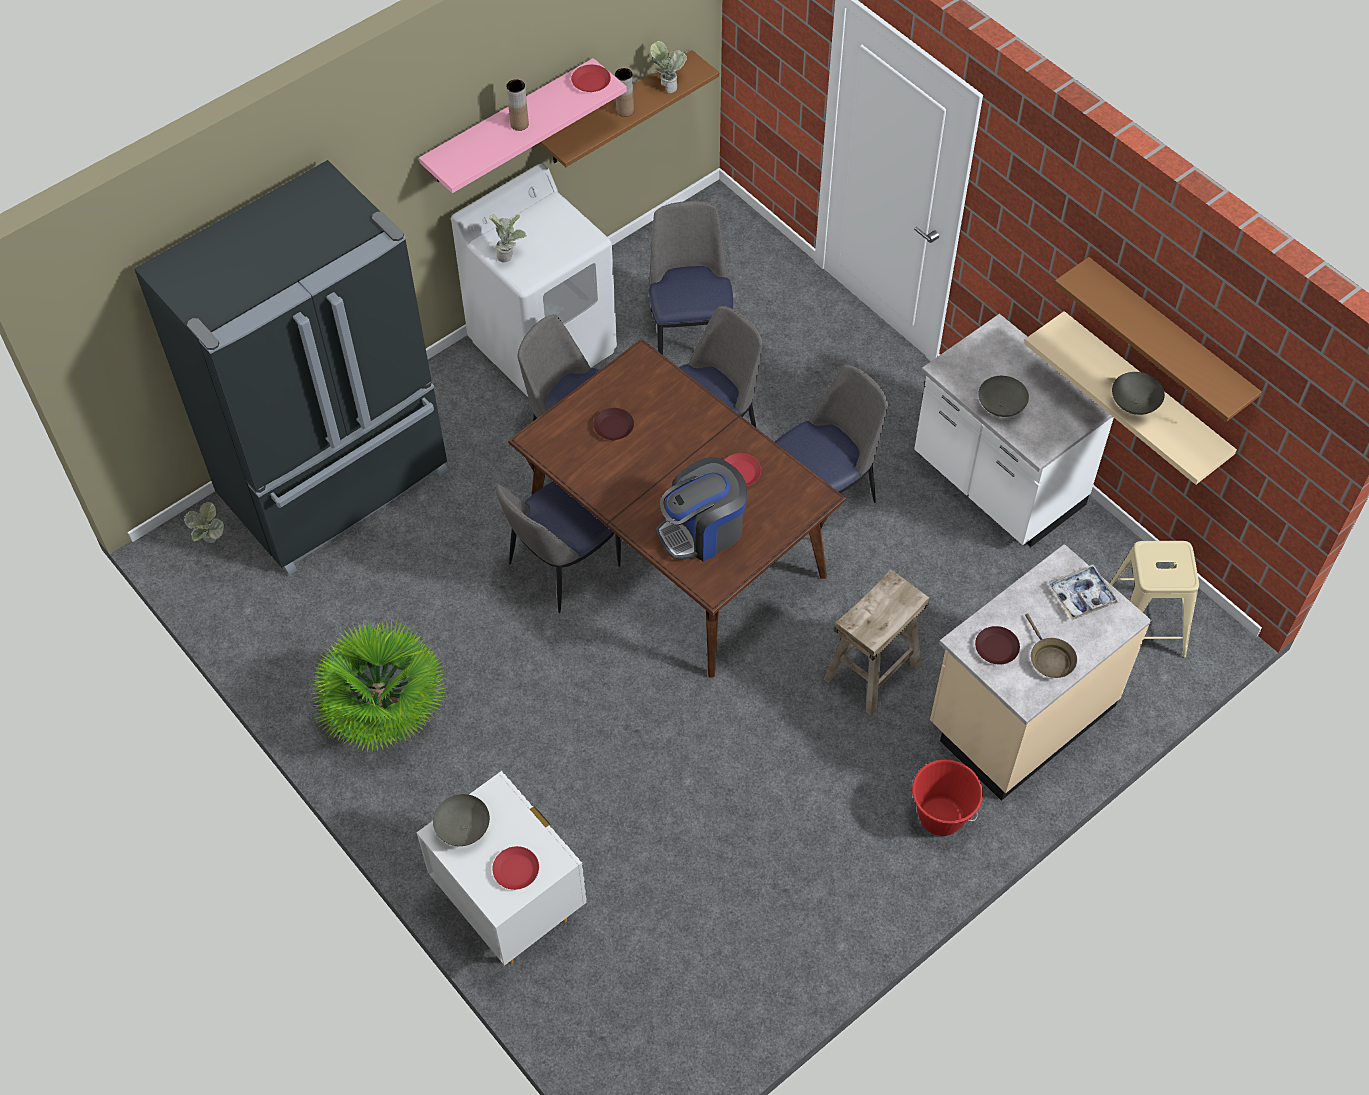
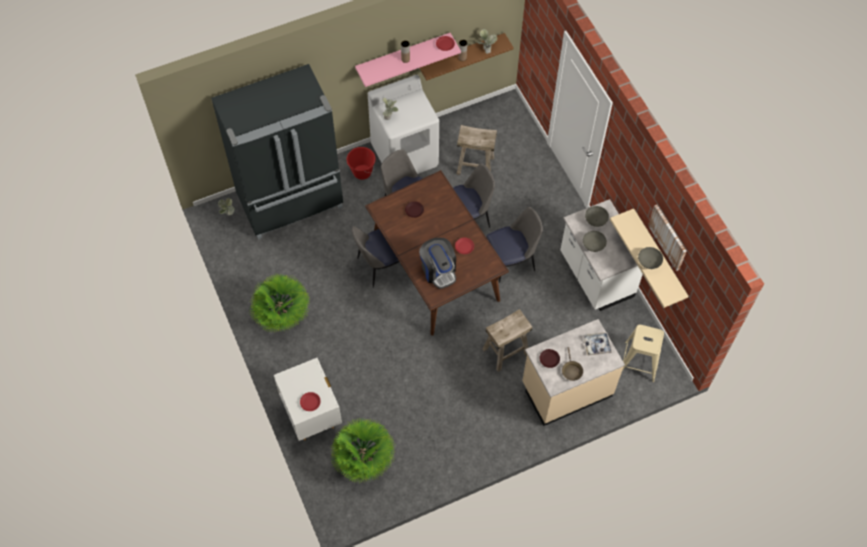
camera: 15 degrees right, 5 degrees up
(464, 829) = (293, 378): grey bowl -> grey bowl (596, 220)
(652, 972) = (364, 460): none -> potted plant
(690, 333) = (475, 165): chair -> beige stool
(703, 531) = (438, 270): coffee machine -> coffee machine turned 105 degrees counterclockwise
(940, 817) = (513, 426): red bucket -> red bucket (362, 172)
(1168, 337) = (668, 237): brown shelf -> picture

